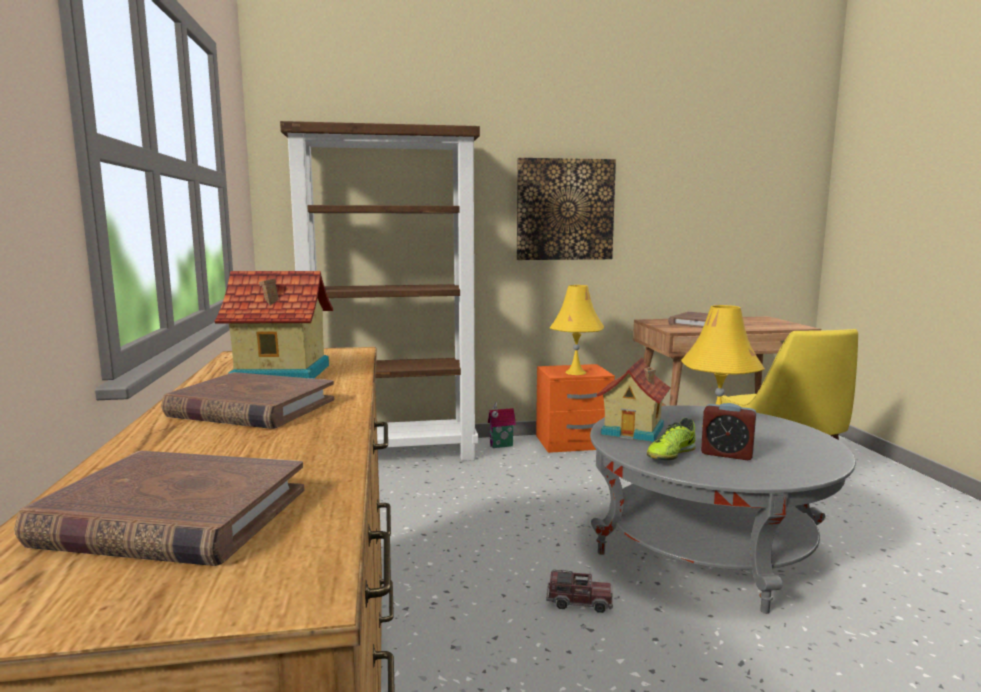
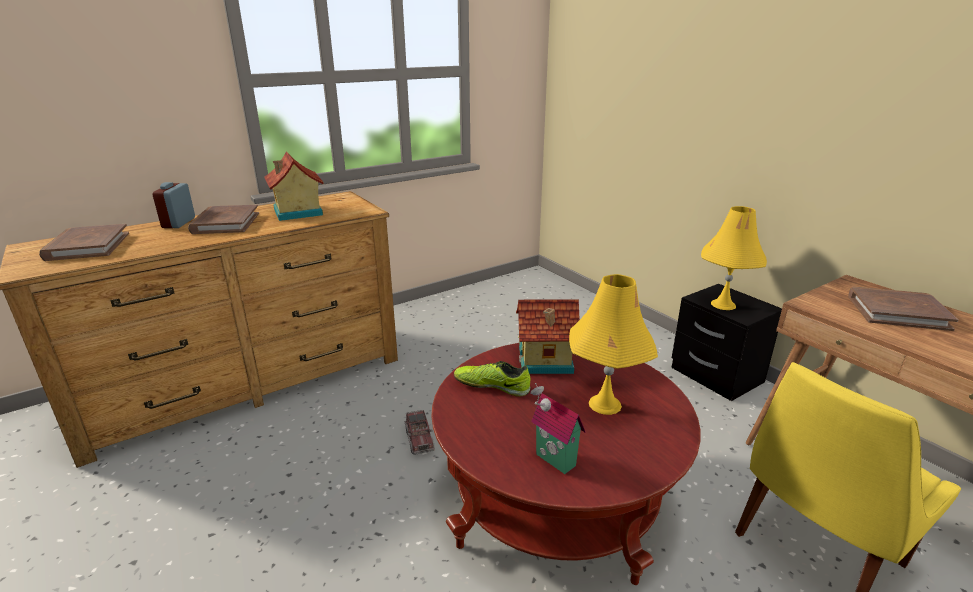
camera: 65 degrees right, 15 degrees up
(393, 454) = (579, 305): brown bookcase -> none
(501, 446) = (655, 341): toy house -> toy house (553, 461)
(565, 209) = (789, 111): picture -> none
(573, 443) = (715, 375): orange nightstand -> black nightstand
(707, 547) = (556, 498): grey coffee table -> red coffee table
(726, 454) = (519, 415): alarm clock -> alarm clock (179, 223)

